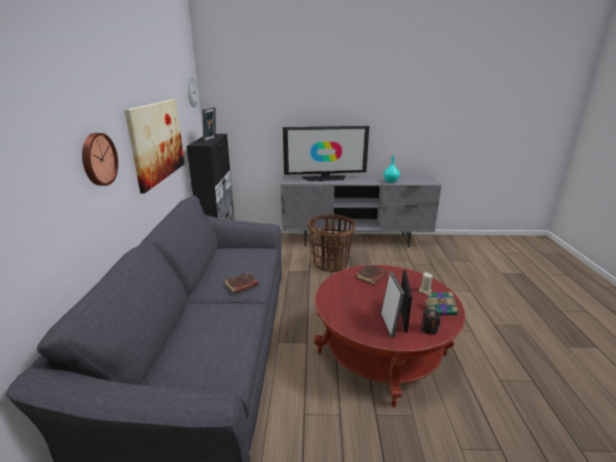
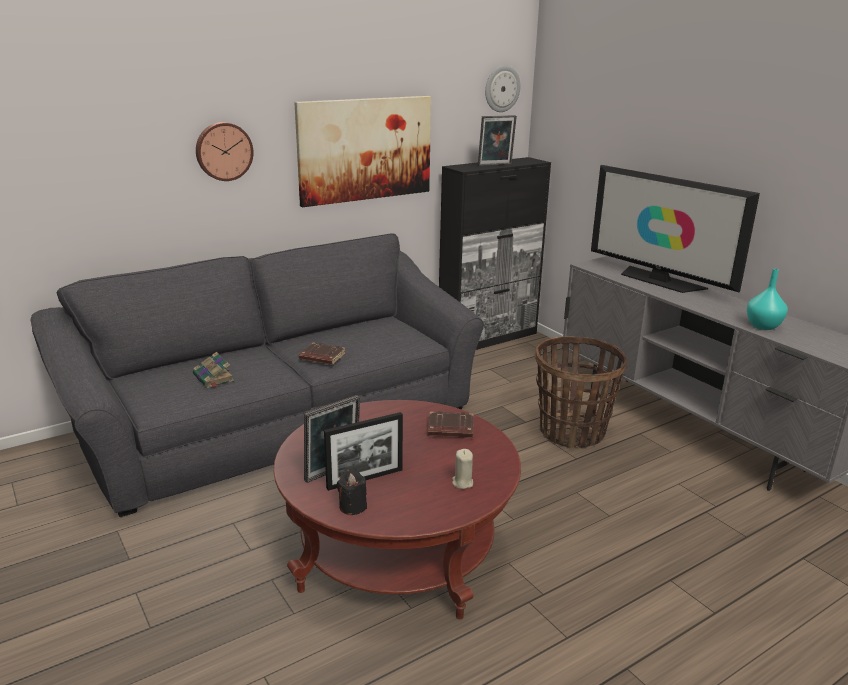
camera: 55 degrees right, 0 degrees up
(441, 309) = (421, 507): book -> book (214, 378)

